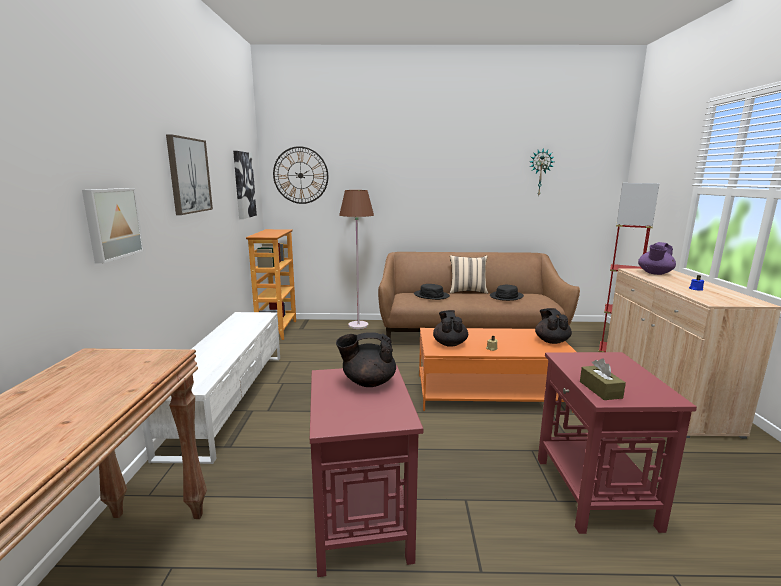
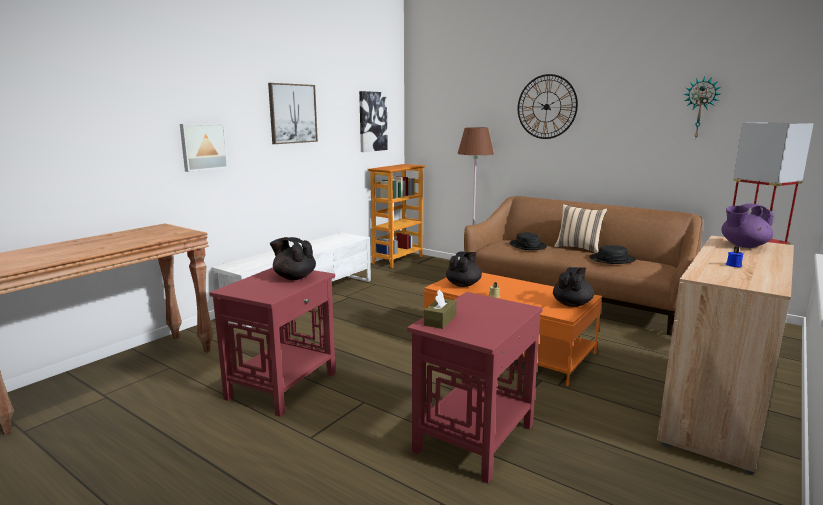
camera: 35 degrees right, 0 degrees up
(300, 175) = (436, 112): wall clock -> wall clock (546, 107)

